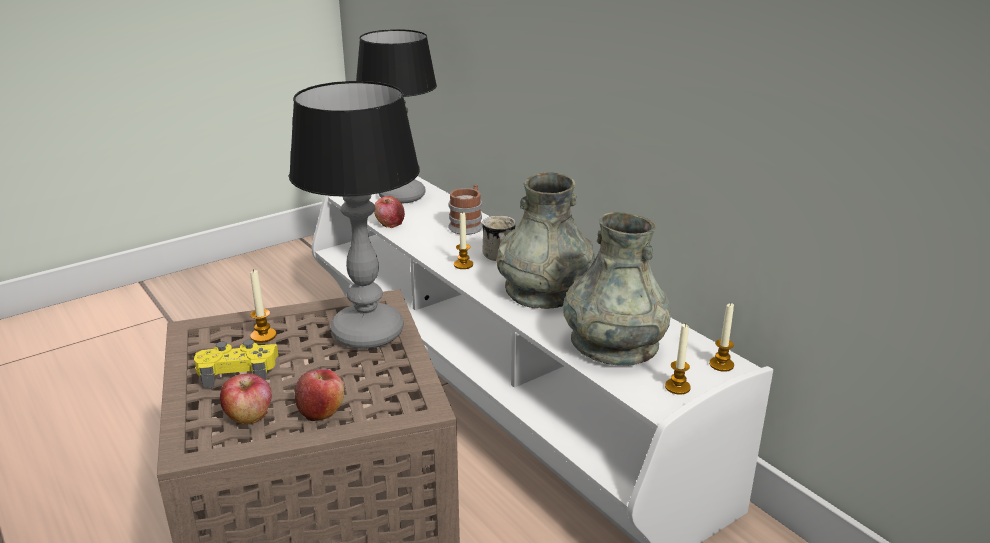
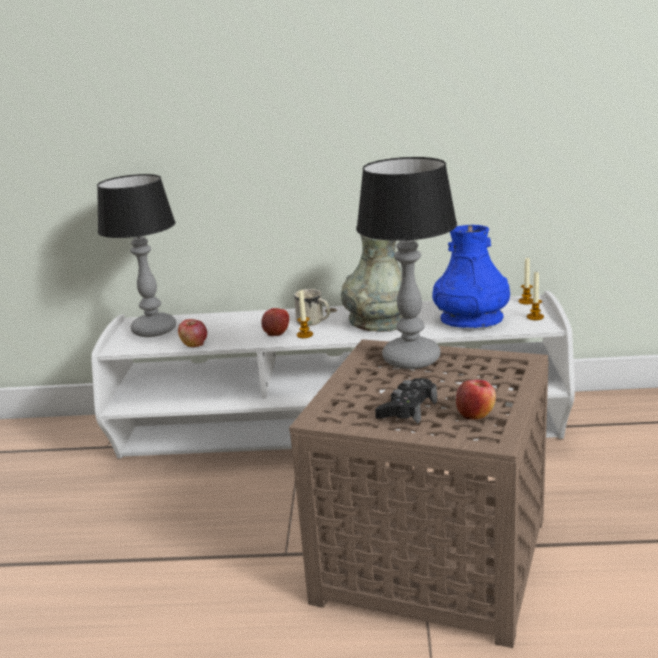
camera: 50 degrees left, 5 degrees down
(238, 370) = (407, 409): yellow game controller -> black game controller
(263, 336) = (366, 393): candle -> none
(321, 411) = (496, 390): apple -> apple (276, 332)
(468, 225) = (247, 320): mug -> none
(614, 345) = (471, 320): grey vase -> blue vase

